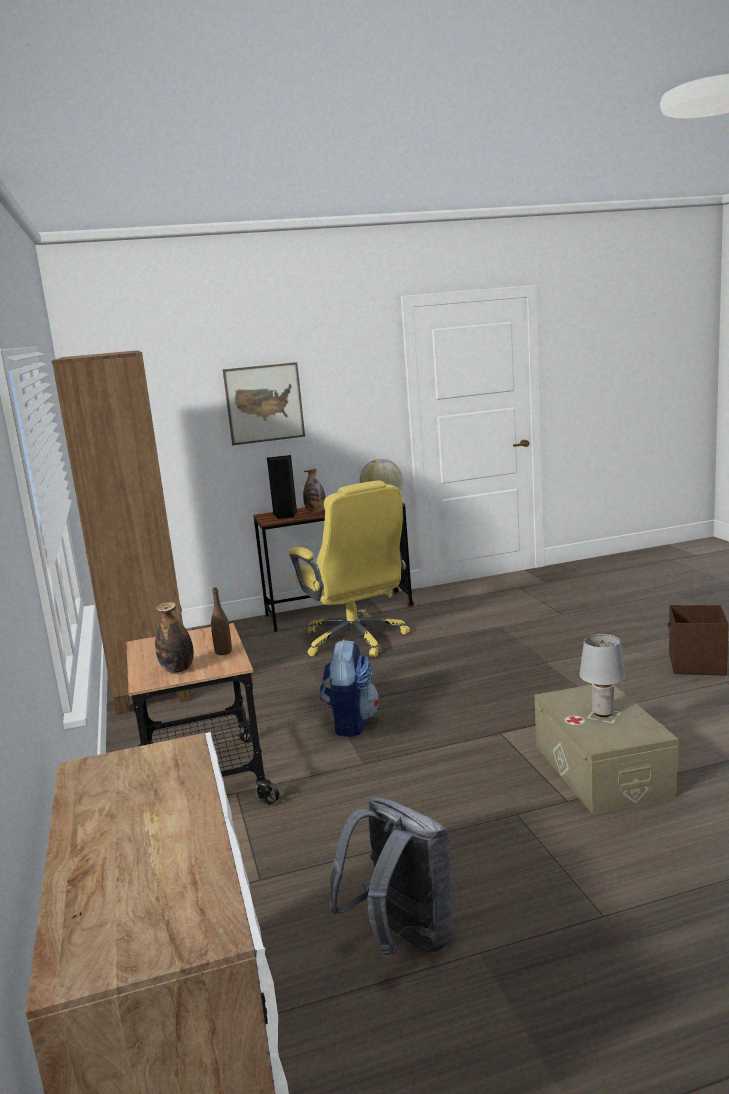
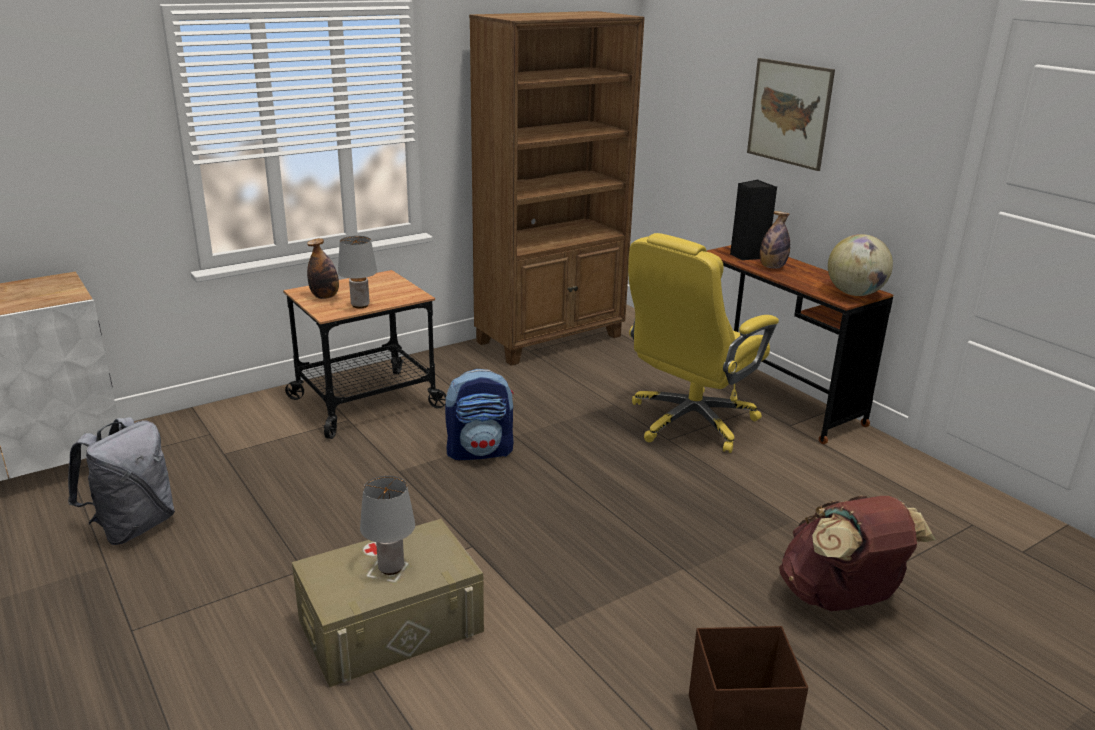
camera: 70 degrees right, 10 degrees up
(223, 652) = (360, 305): brown bottle -> grey table lamp
(584, 626) = (840, 599): none -> brown backpack

